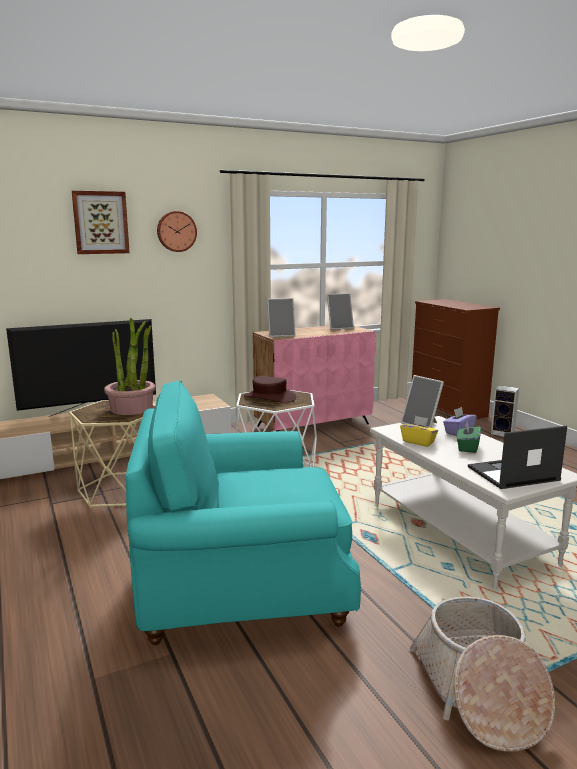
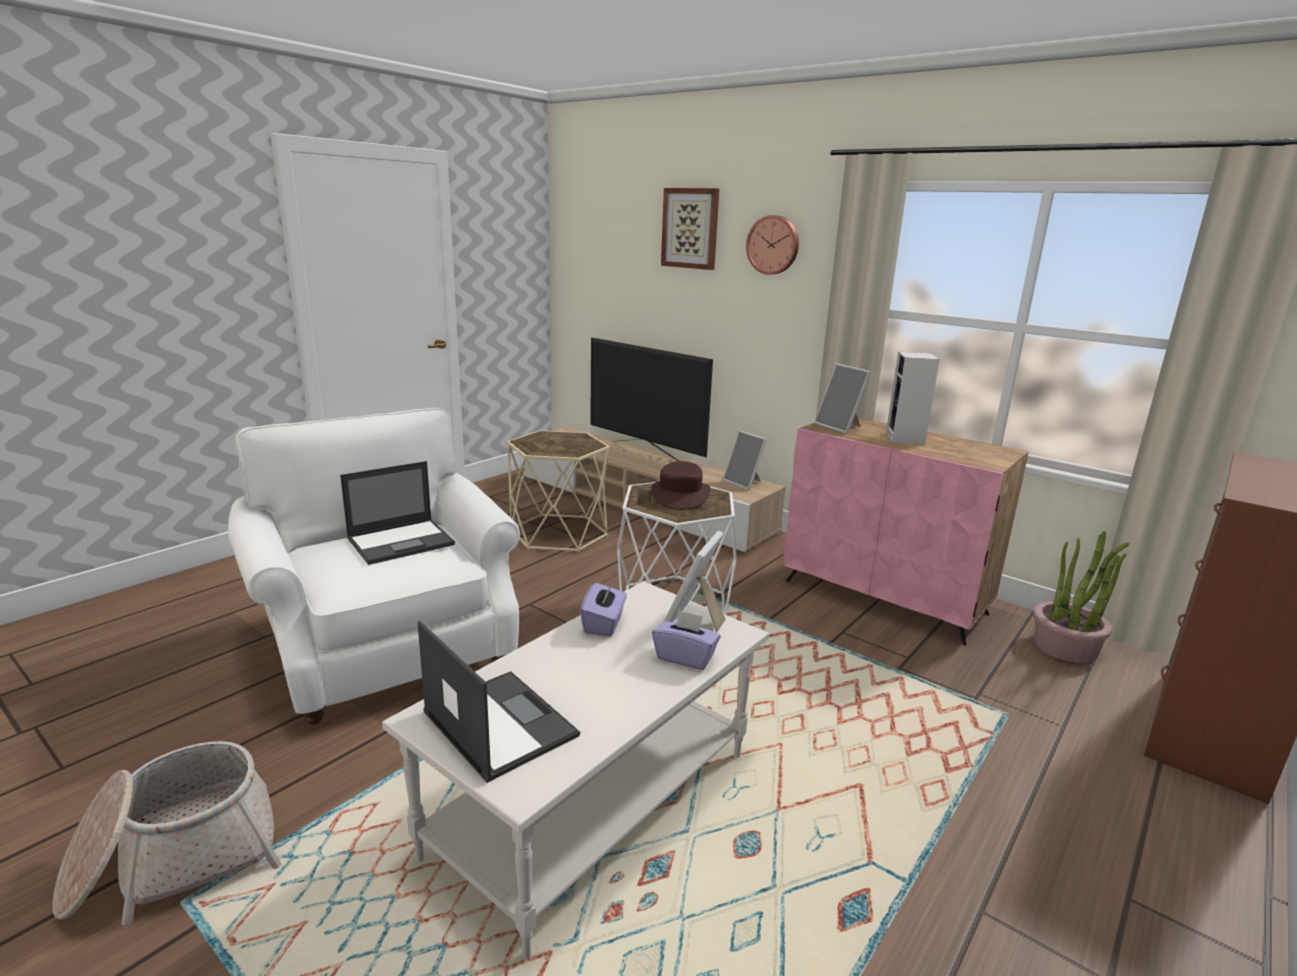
camera: 65 degrees right, 5 degrees up
(132, 408) = (568, 447): potted plant -> potted plant (1065, 647)
(241, 585) = (385, 644): turquoise armchair -> white armchair
(263, 479) = (402, 541): none -> laptop
(339, 328) = (973, 449): picture frame -> picture frame (744, 483)
(418, 442) = (604, 624): yellow tissue box -> purple tissue box
(467, 447) = (607, 671): green tissue box -> none
(503, 433) = (1182, 841): speaker -> speaker (906, 439)

